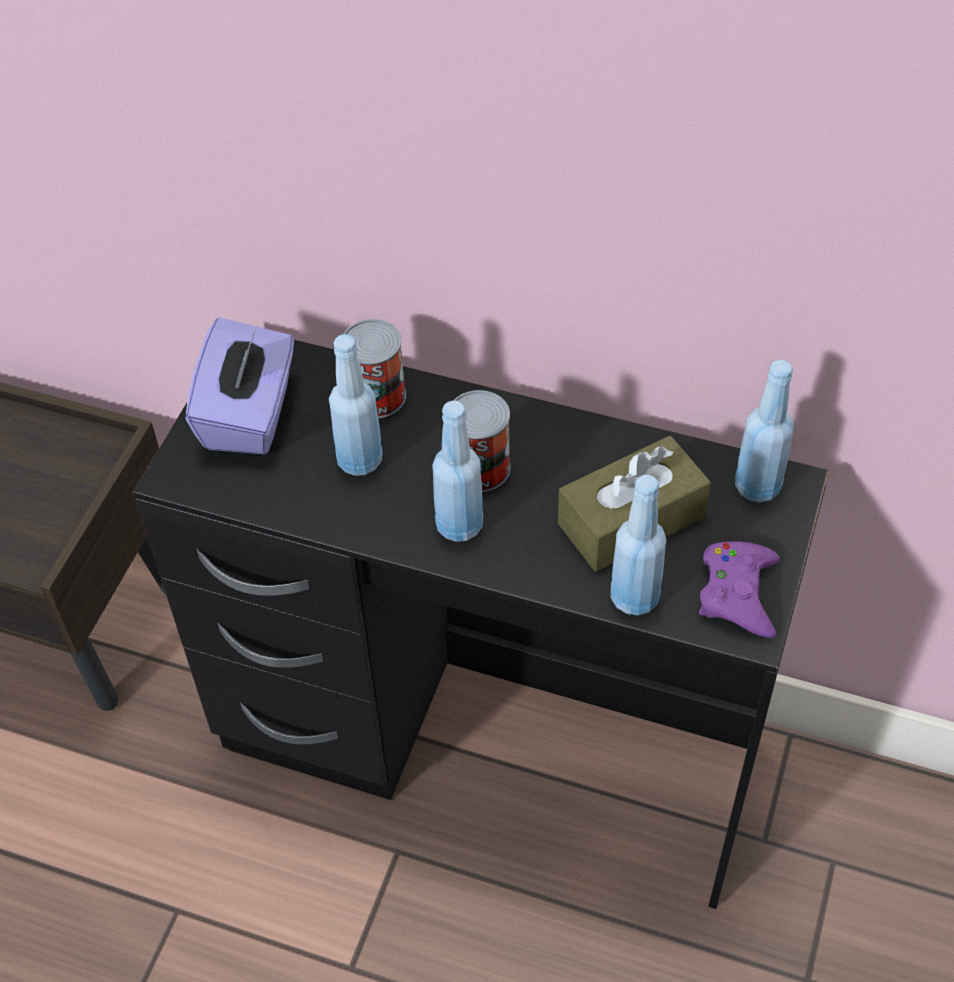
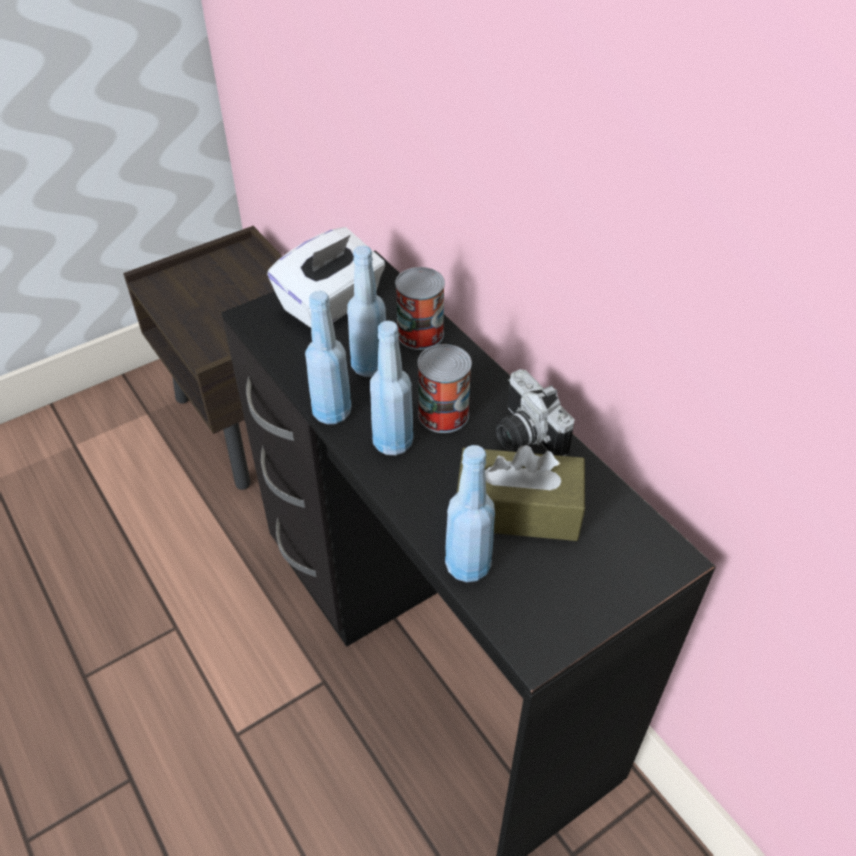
camera: 35 degrees right, 5 degrees down
(250, 414) = (331, 304): purple tissue box -> white tissue box
(573, 446) = (523, 435): none -> camera
(738, 593) = (551, 613): purple game controller -> none
(757, 486) = (641, 543): blue bottle -> blue bottle (332, 412)

